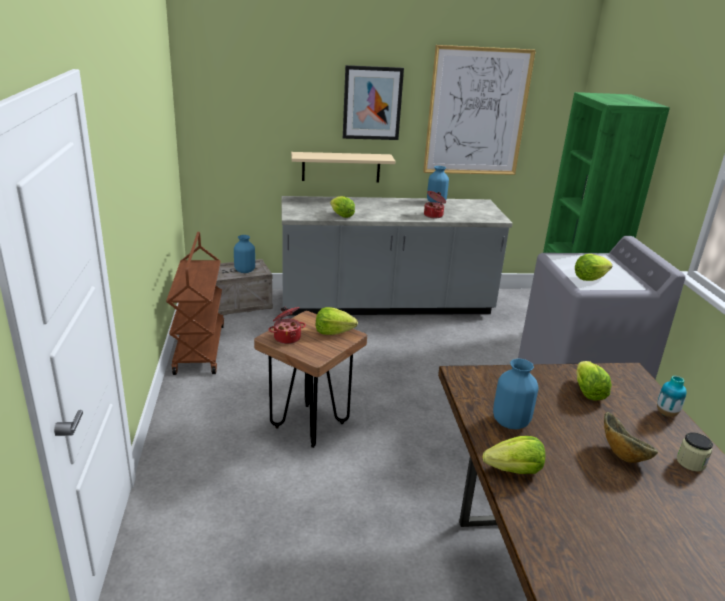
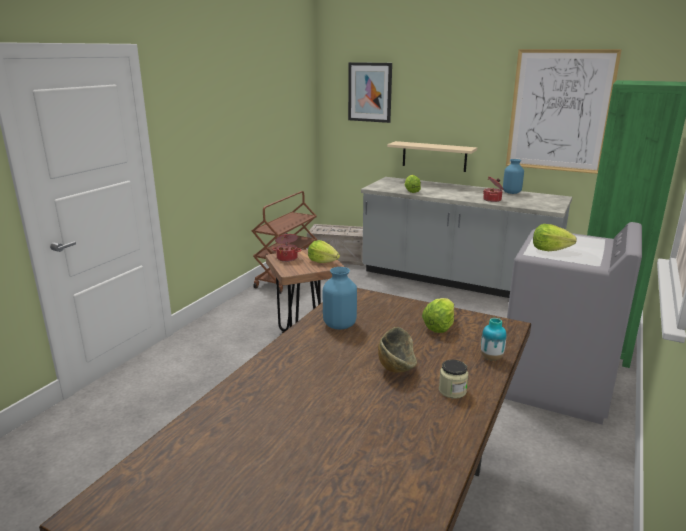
camera: 35 degrees right, 5 degrees down
(244, 270) = (346, 231): blue vase -> none
(372, 103) = (461, 102): picture -> picture (370, 92)
(514, 470) = (293, 348): lettuce -> none

